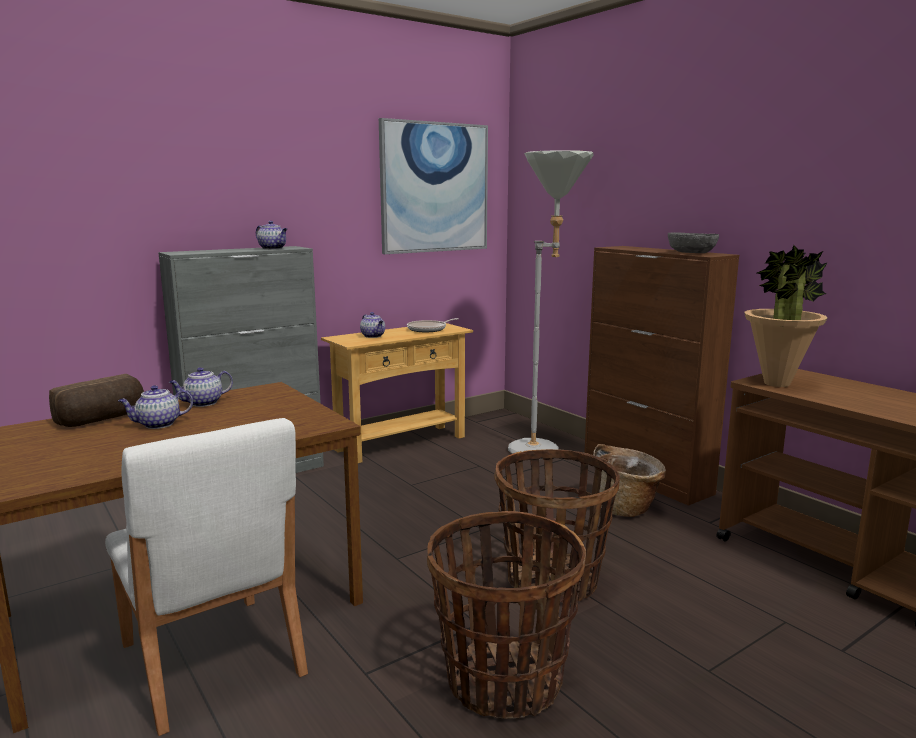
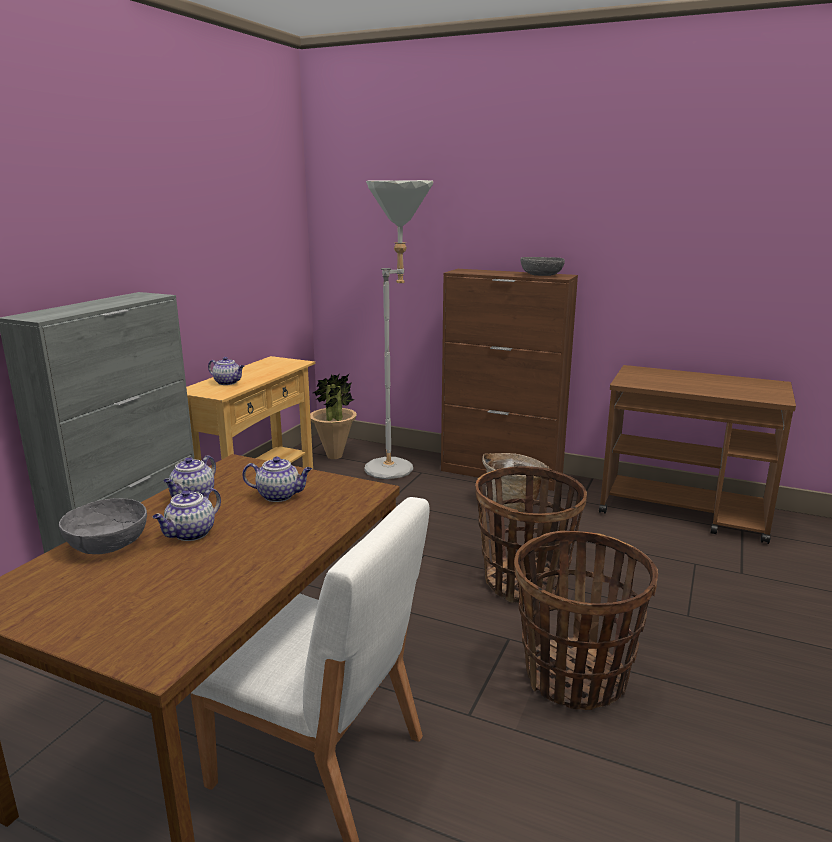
camera: 30 degrees left, 5 degrees up
(102, 419) = (107, 544): bread -> grey bowl
(273, 248) = (132, 299): teapot -> teapot (280, 495)
(428, 329) = (271, 366): frying pan -> none
(434, 188) = (252, 214): picture -> none
(777, 383) = (641, 381): potted plant -> potted plant (334, 456)

